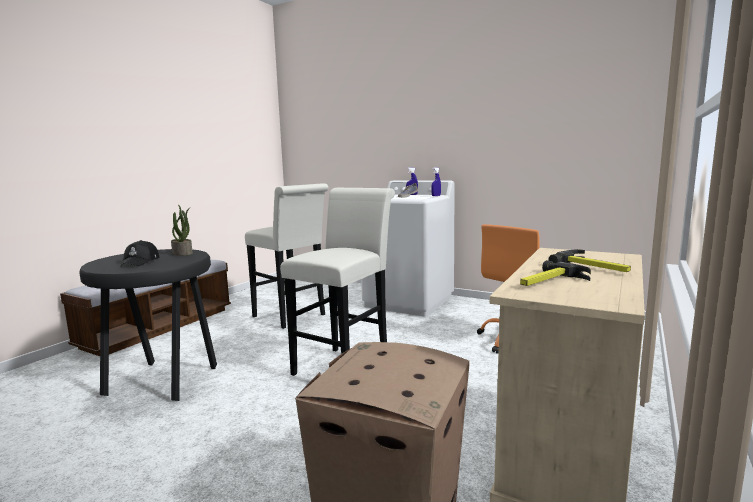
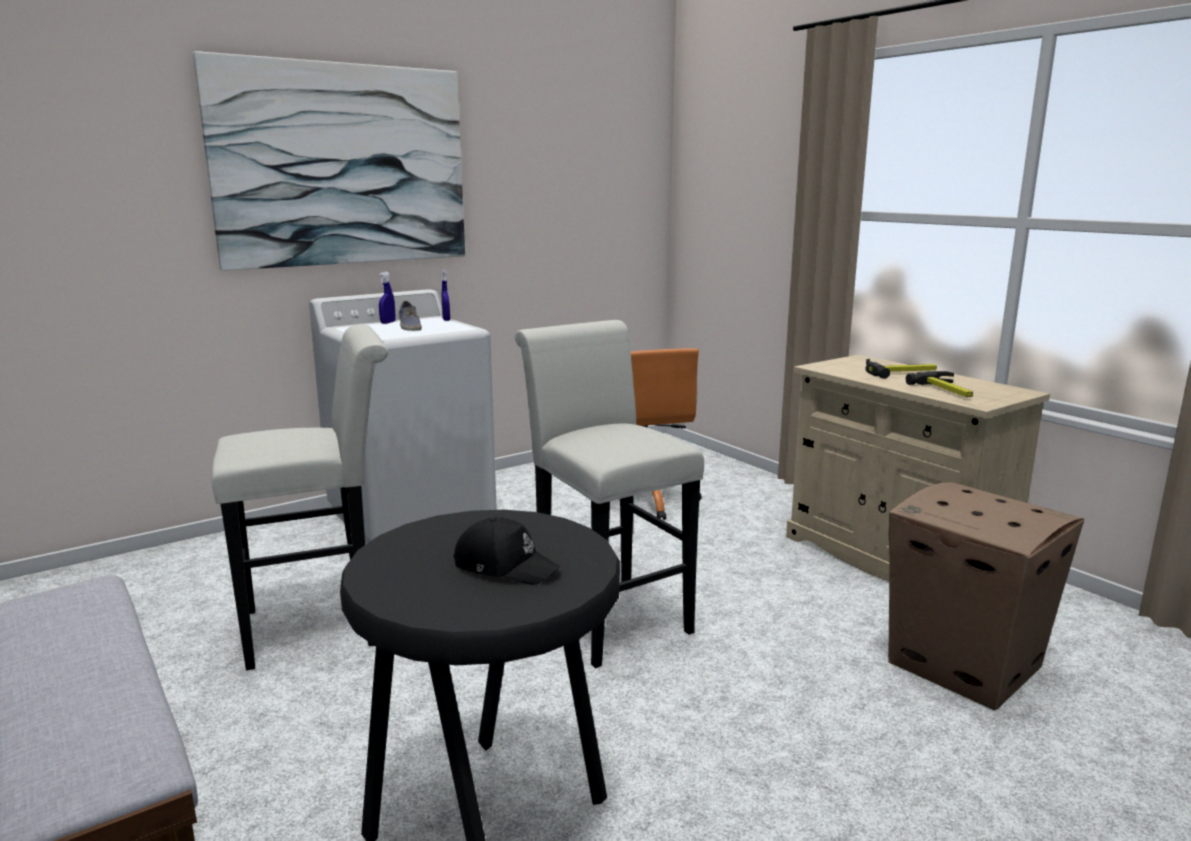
camera: 65 degrees left, 5 degrees up
(183, 253) = (460, 528): potted plant -> none
(416, 113) = (343, 165): none -> picture

